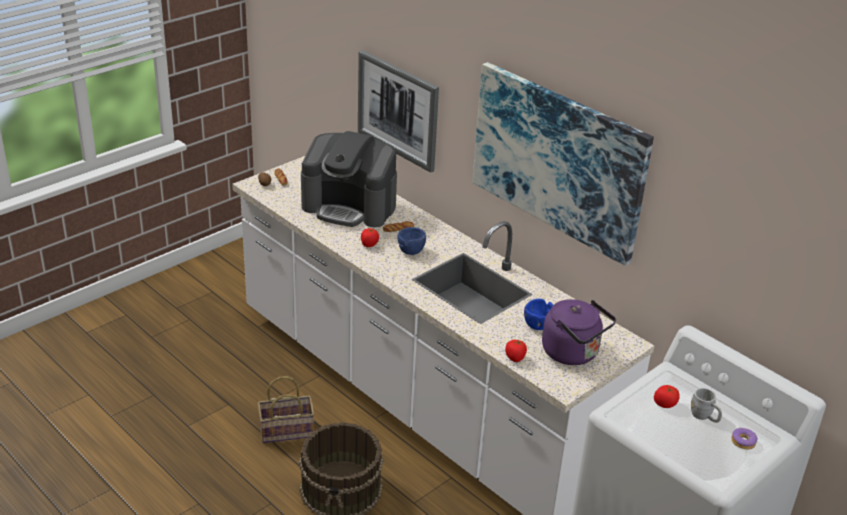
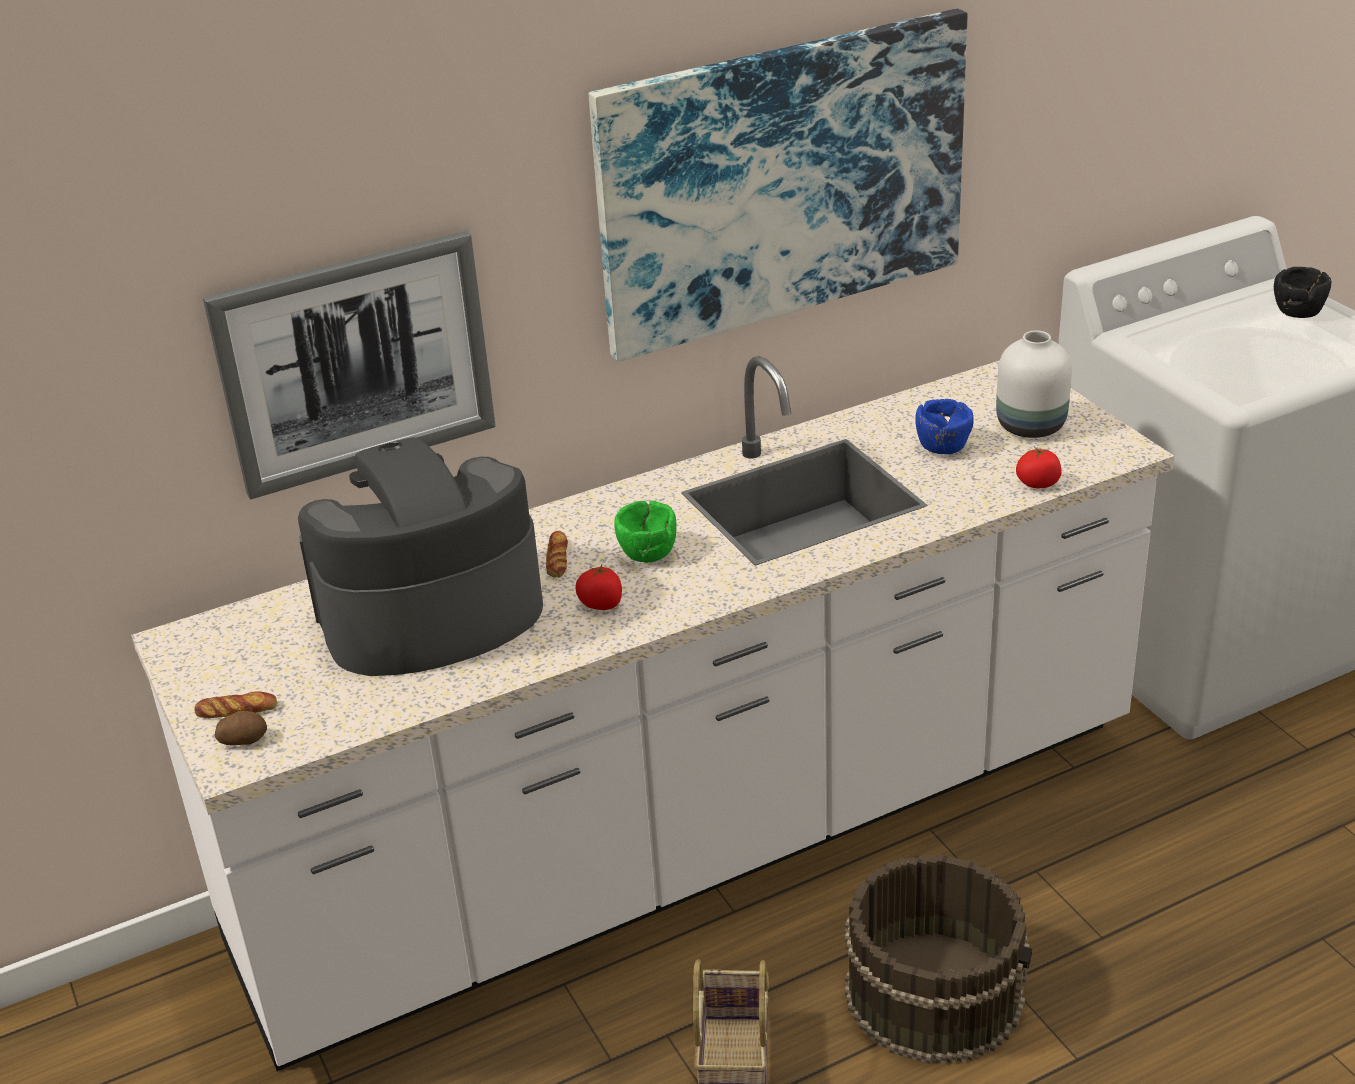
camera: 70 degrees left, 0 degrees up
(350, 206) = (429, 614): coffee machine -> coffee machine turned 150 degrees counterclockwise
(411, 250) = (647, 552): blue bowl -> green bowl
(573, 353) = (1032, 426): purple kettle -> white vase
(665, 404) = (1212, 352): tomato -> none
(704, 417) = (1242, 328): grey mug -> none
(743, 442) = (1298, 311): donut -> black bowl

